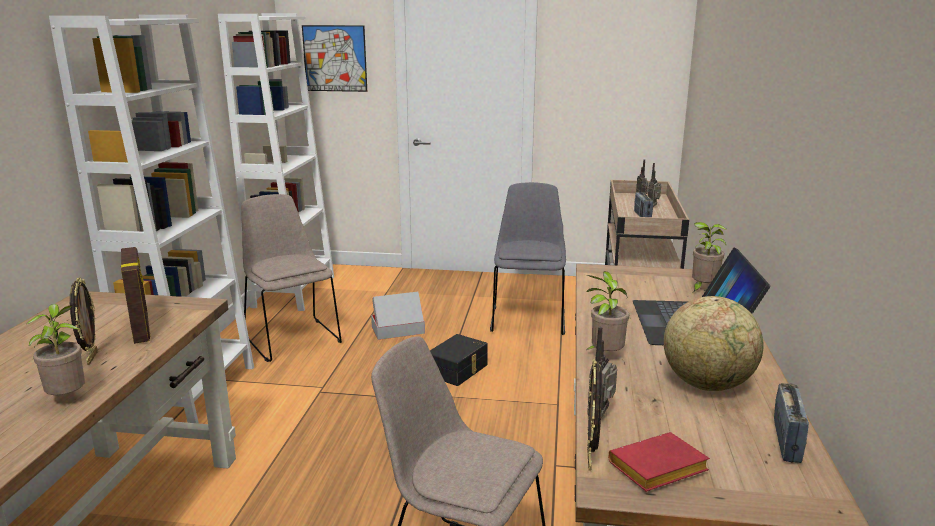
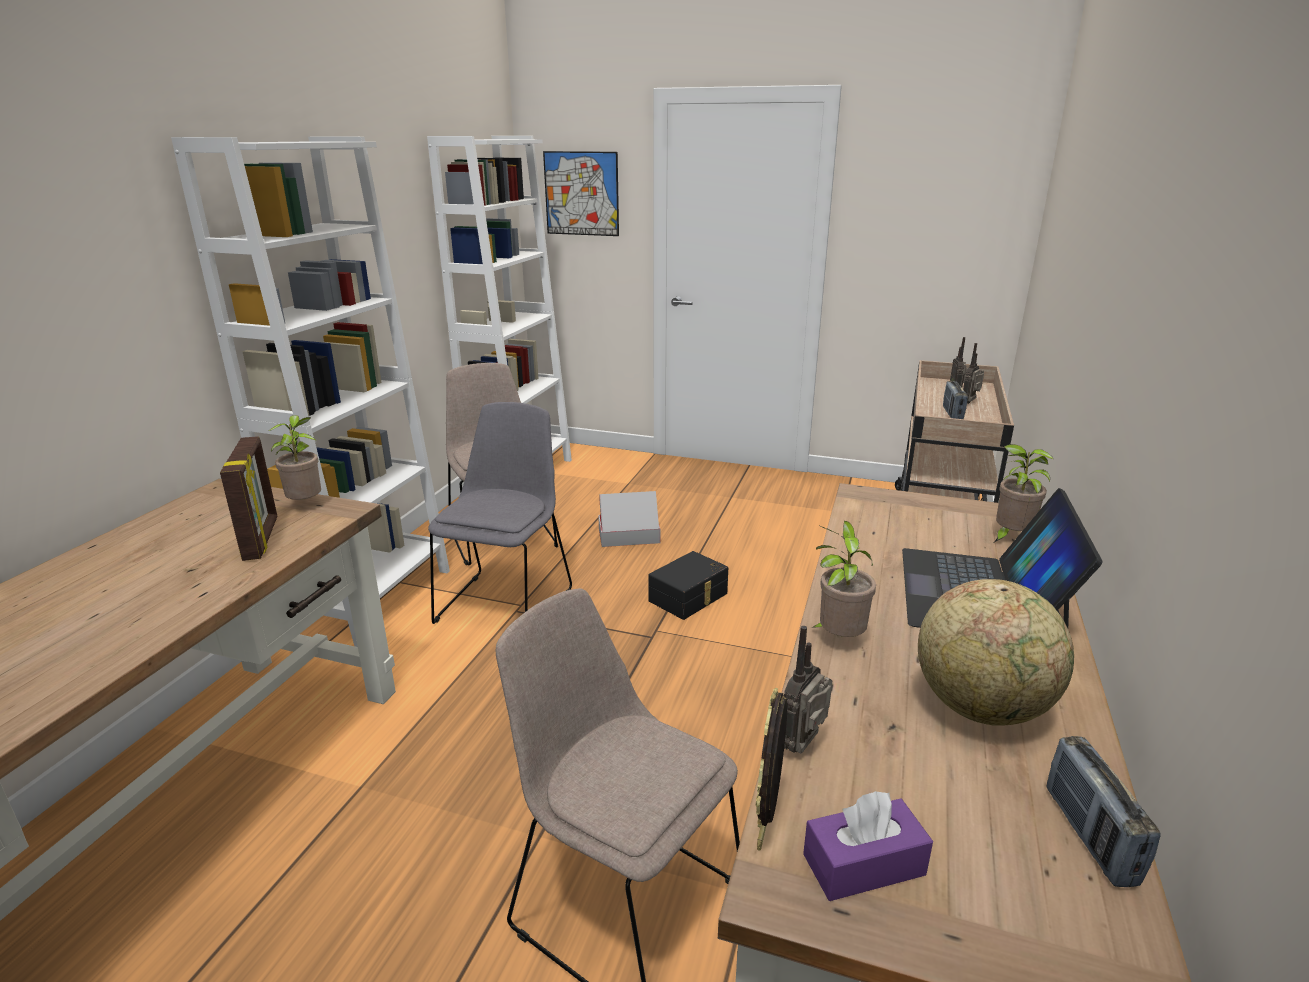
camera: 10 degrees right, 5 degrees up
(68, 398) = (129, 636): potted plant -> potted plant (307, 504)
(91, 358) = (185, 577): picture frame -> none
(528, 318) = (793, 533): grey chair -> grey chair (506, 603)
(657, 470) = (863, 864): red book -> purple tissue box
(786, 442) = (1089, 835): radio -> radio turned 150 degrees clockwise

